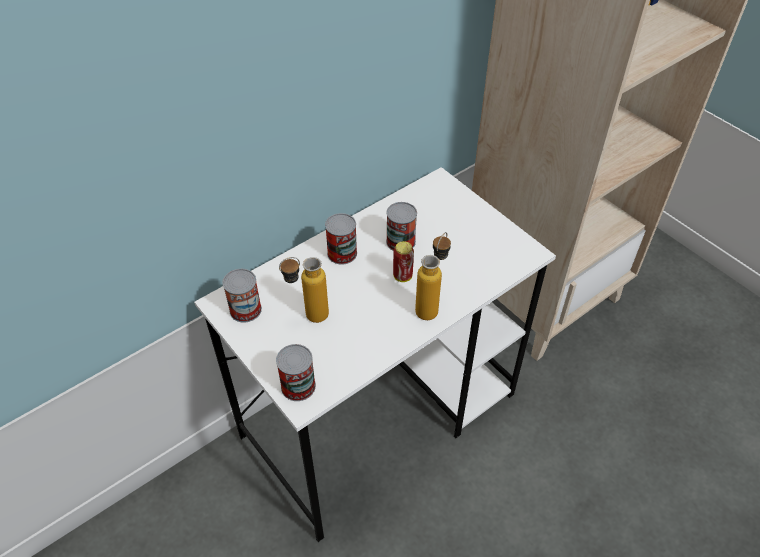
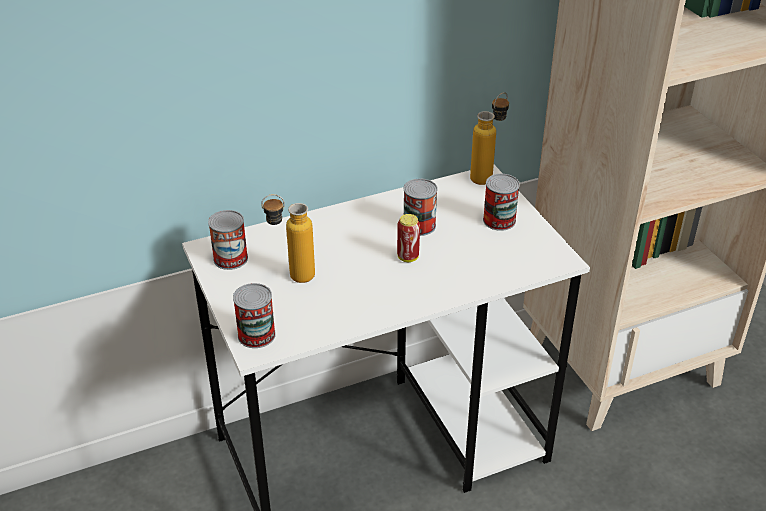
camera: 15 degrees right, 10 degrees down
(342, 253) = (351, 226): can -> can (499, 220)
(431, 306) = (427, 289): bottle -> bottle (487, 175)

